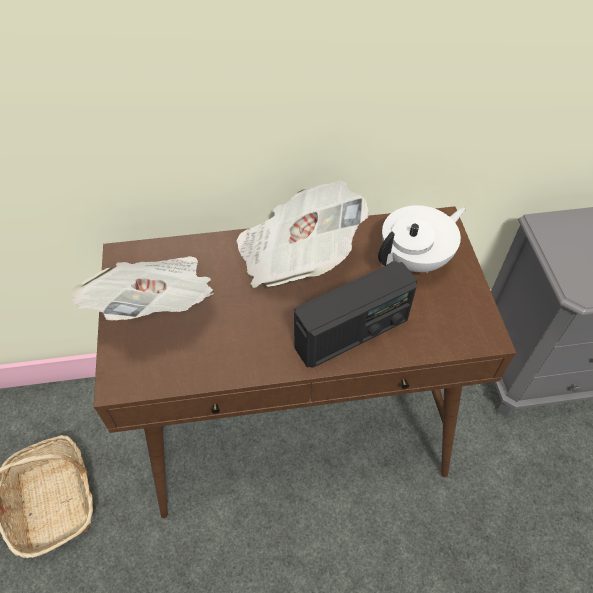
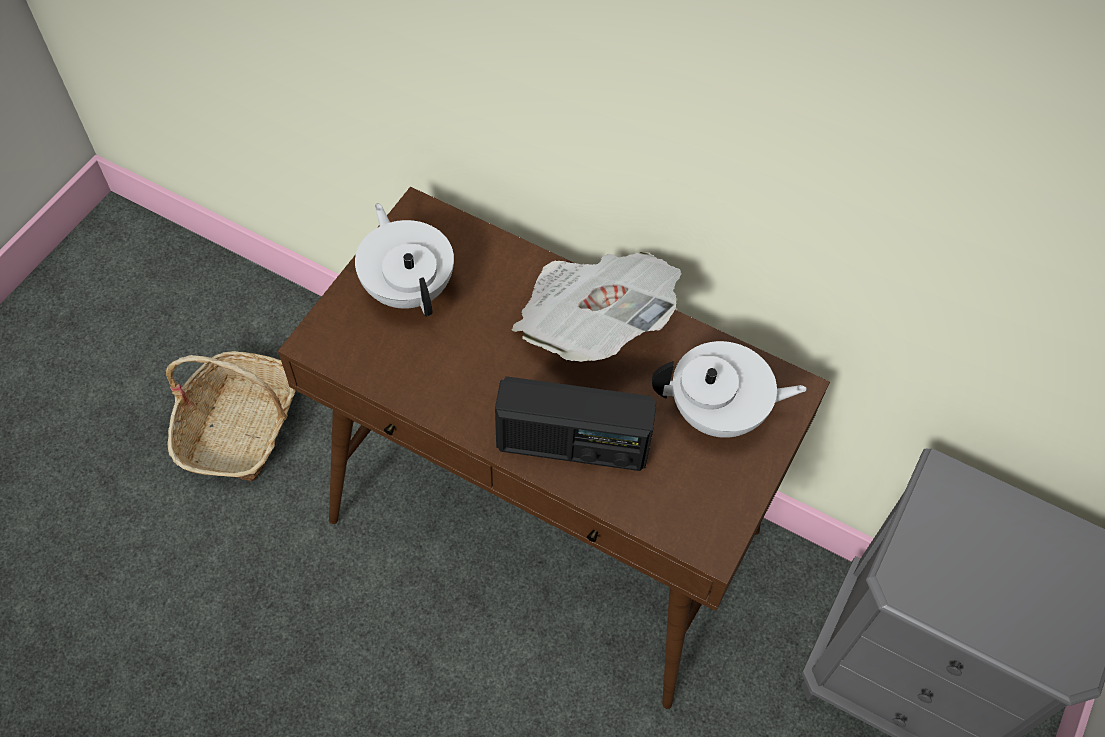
camera: 35 degrees right, 5 degrees up
(157, 305) = (408, 287): newspaper -> white teapot

